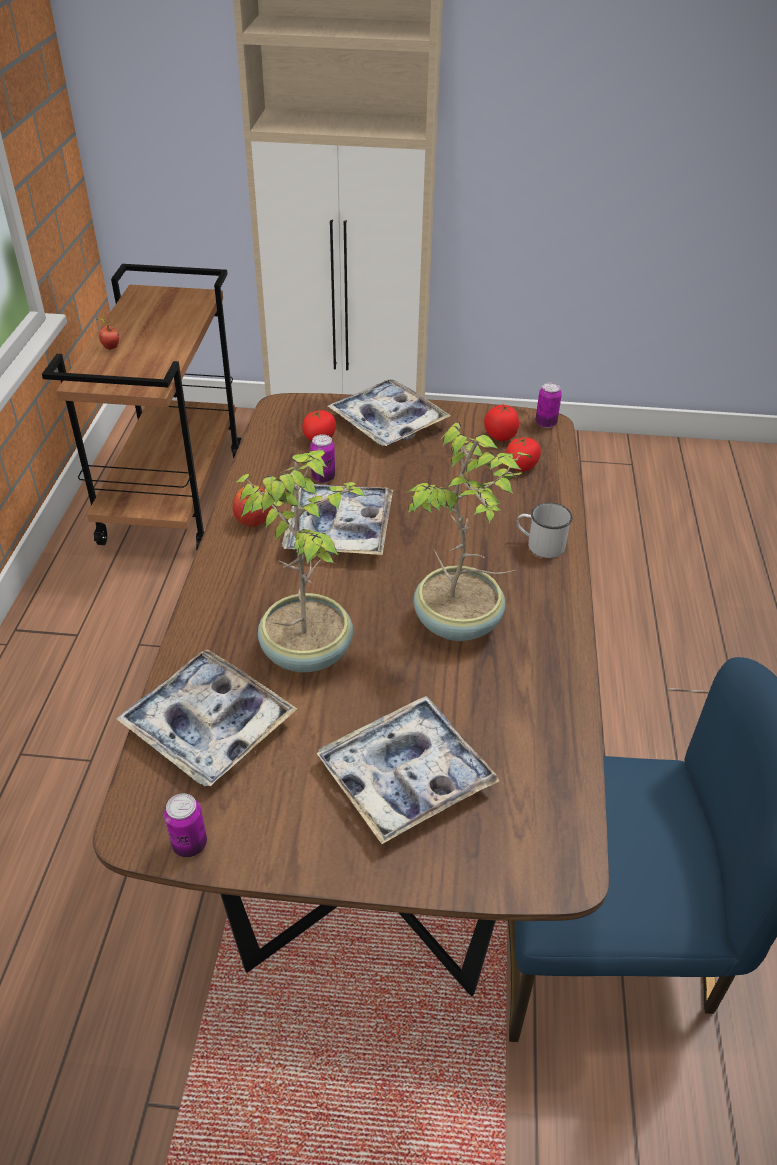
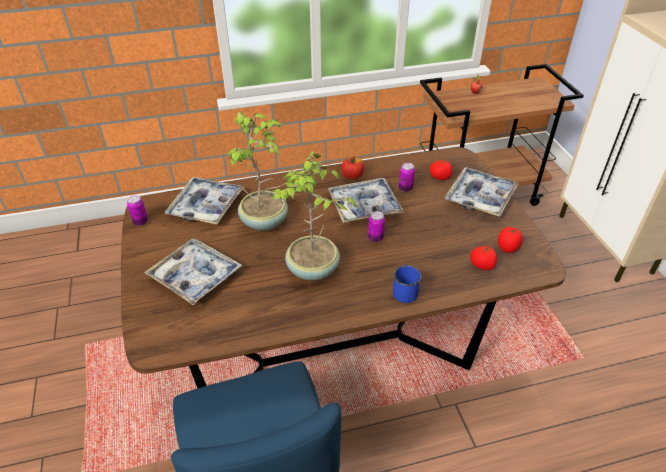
camera: 70 degrees right, 0 degrees up
(540, 545) = (405, 290): white mug -> blue mug
(545, 423) = (545, 267): can -> can (375, 238)

